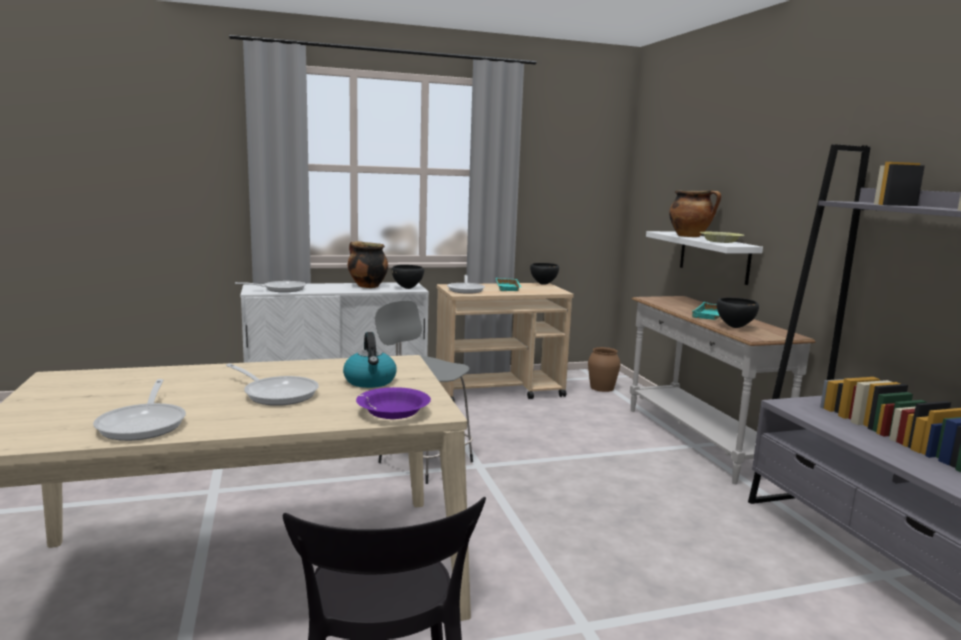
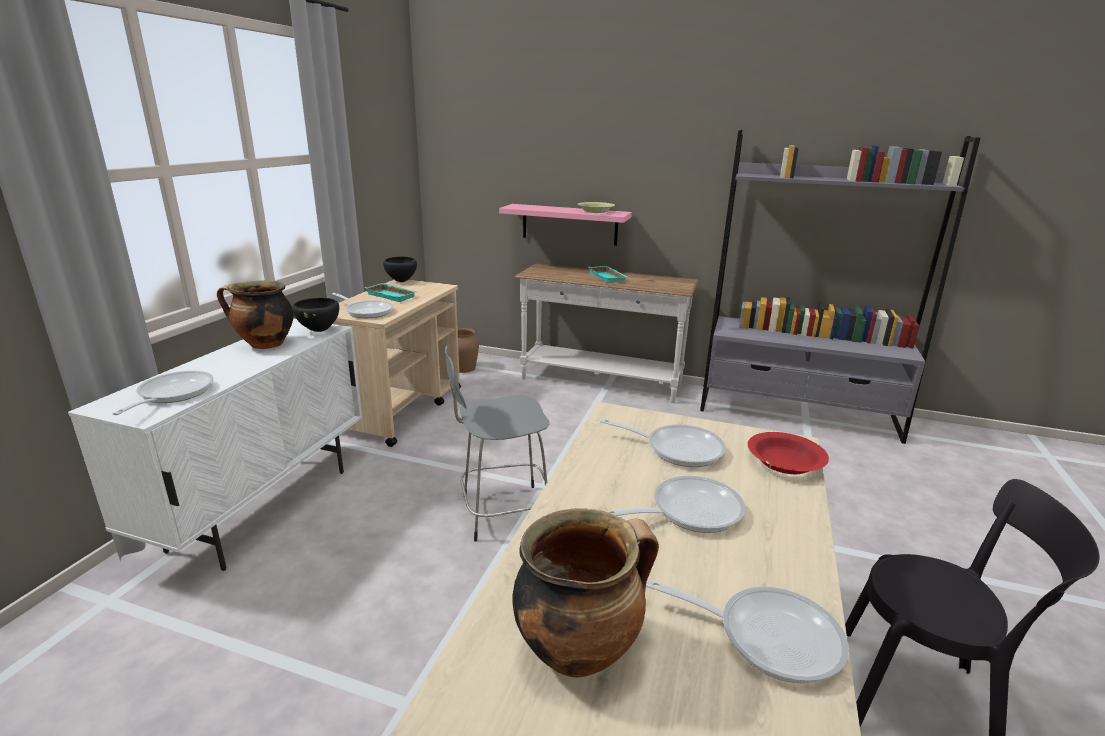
camera: 55 degrees left, 10 degrees up
(370, 381) = (677, 448): kettle -> frying pan
(393, 412) = (784, 463): purple bowl -> red bowl
(690, 236) = (554, 209): cooking pot -> cooking pot (579, 649)
(714, 257) = (569, 224): white shelf -> pink shelf
(735, 327) = (649, 284): black bowl -> none

